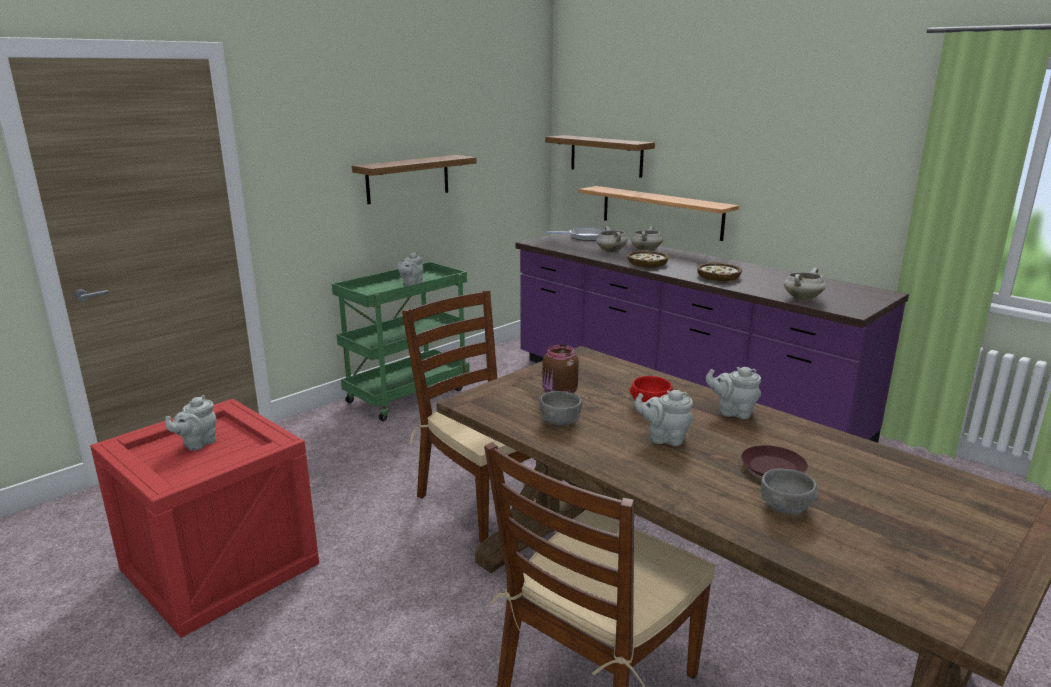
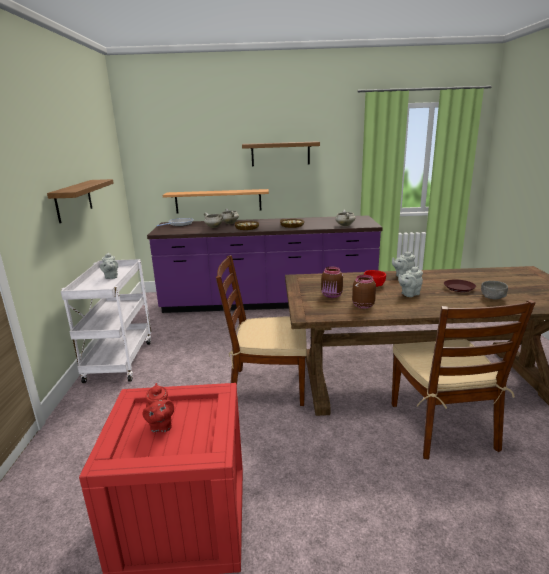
camera: 45 degrees left, 0 degrees up
(197, 444) = (161, 426): grey teapot -> red teapot
(408, 394) = (119, 360): green cart -> white cart
(560, 422) = (362, 305): grey bowl -> brown jar
(606, 156) = (171, 172): shelf -> shelf (280, 154)

